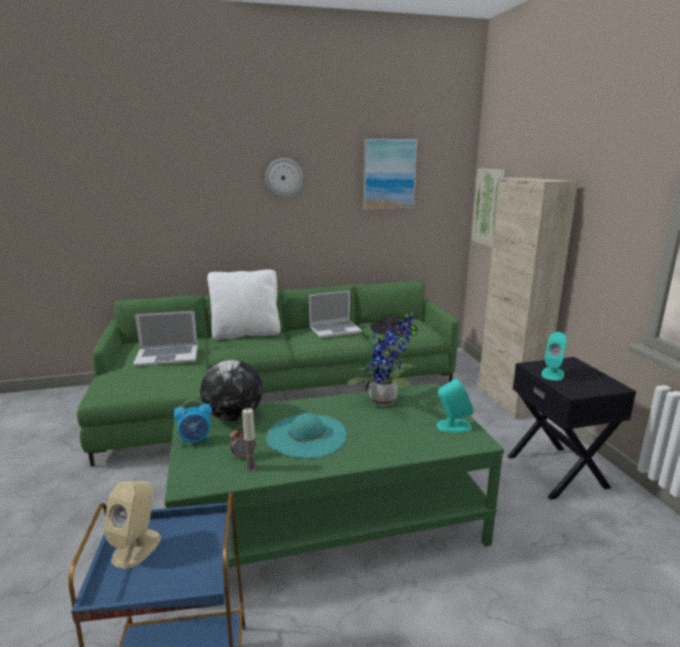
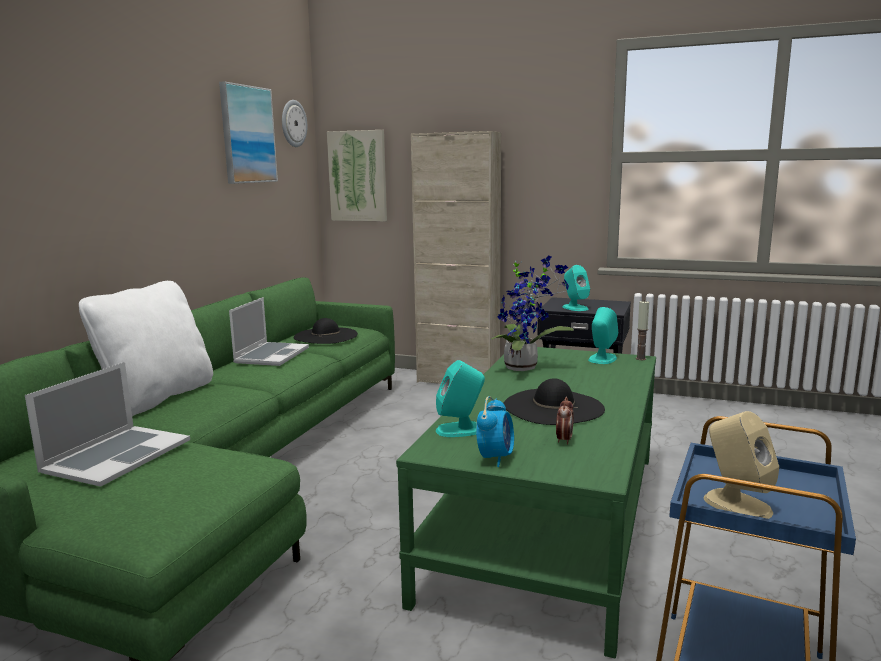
camera: 55 degrees left, 5 degrees down
(233, 417) = (460, 430): globe -> turquoise speaker
(251, 468) = (594, 441): candle -> candle (640, 358)
(284, 177) = (135, 132): wall clock -> wall clock (293, 123)
(307, 435) = (553, 407): turquoise hat -> black hat

